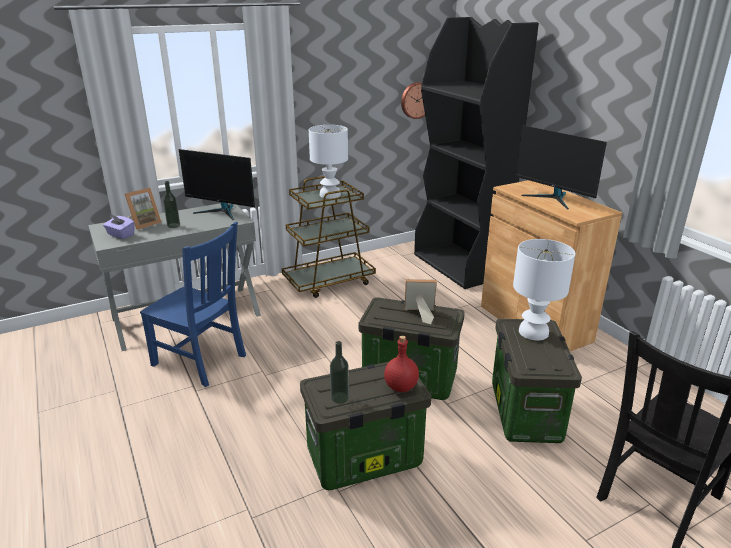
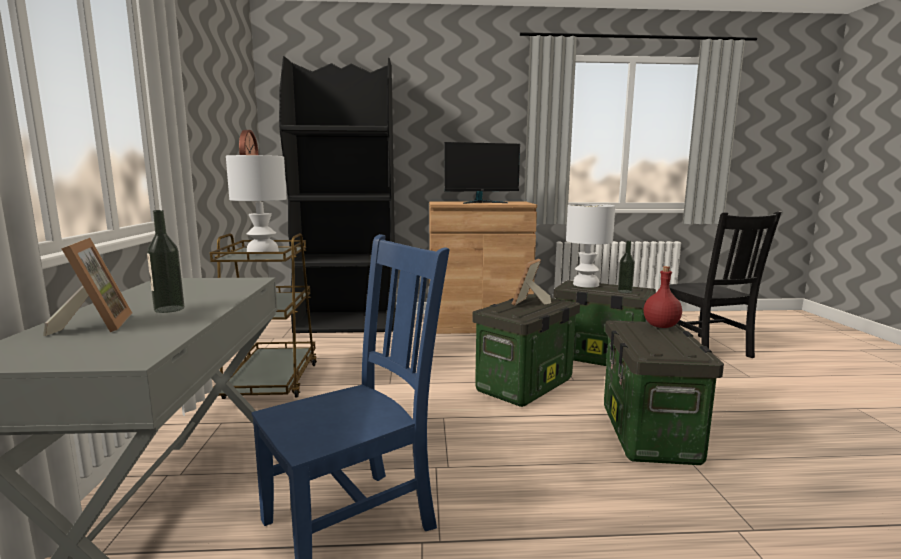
camera: 65 degrees left, 15 degrees down
(120, 235) = (104, 344): purple tissue box -> none
(222, 212) = (188, 284): monitor -> none
(339, 397) = (678, 347): bottle -> bottle (624, 291)

